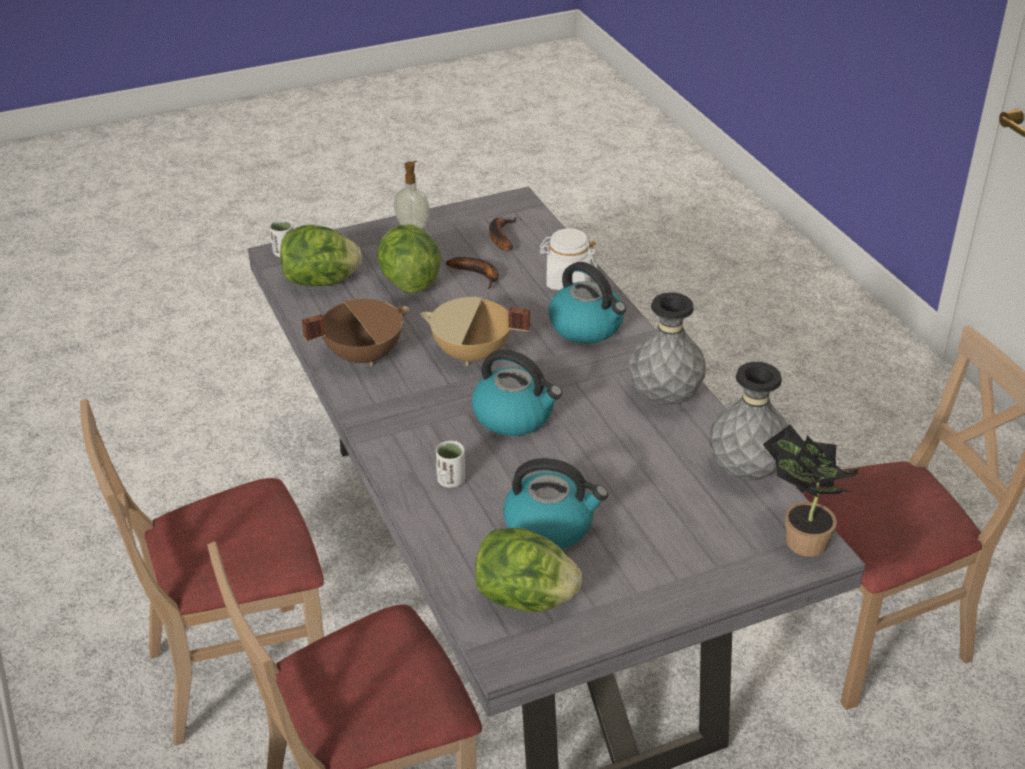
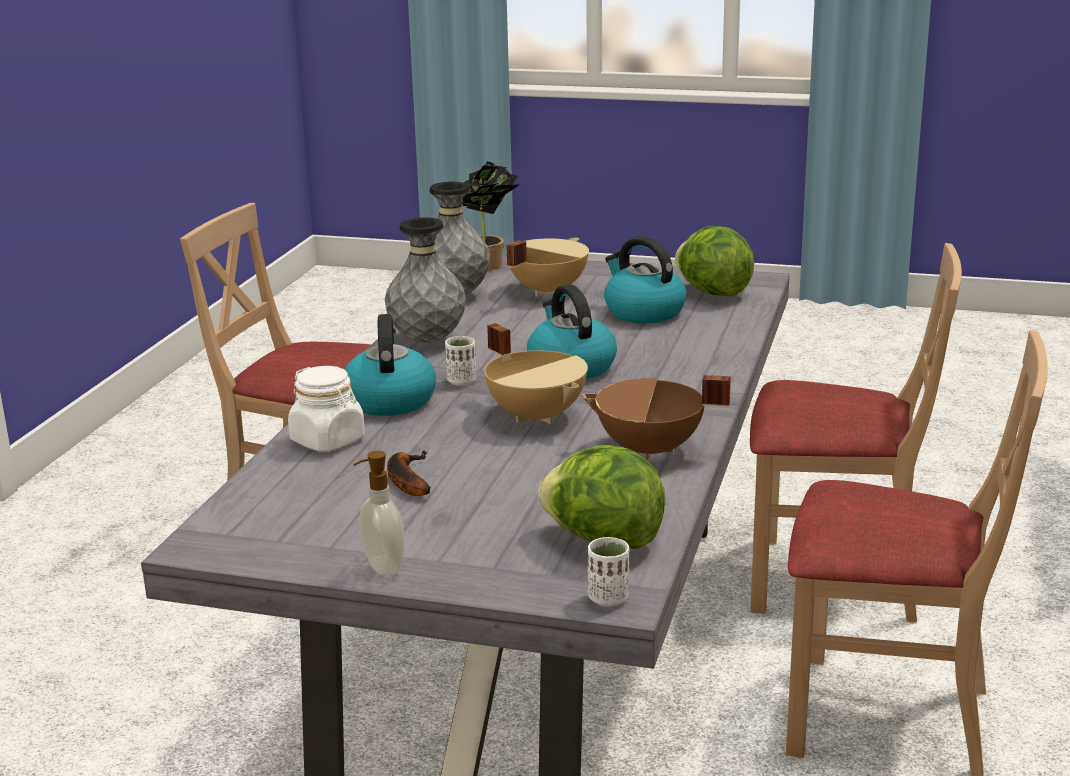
camera: 140 degrees left, 15 degrees down
(408, 282) = (497, 501): lettuce -> none
(451, 480) = (685, 350): white cup -> white cup (461, 381)
(500, 236) = (304, 510): banana -> none
(682, 522) = (546, 290): none -> beige cooking pot

